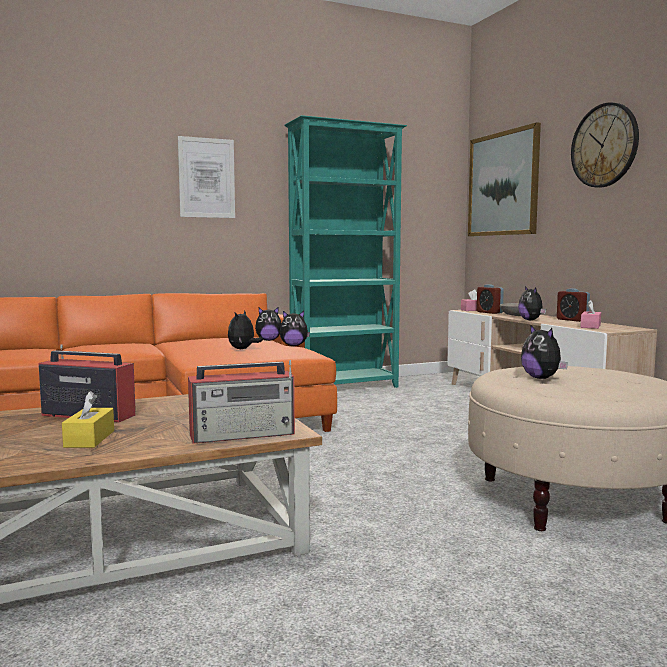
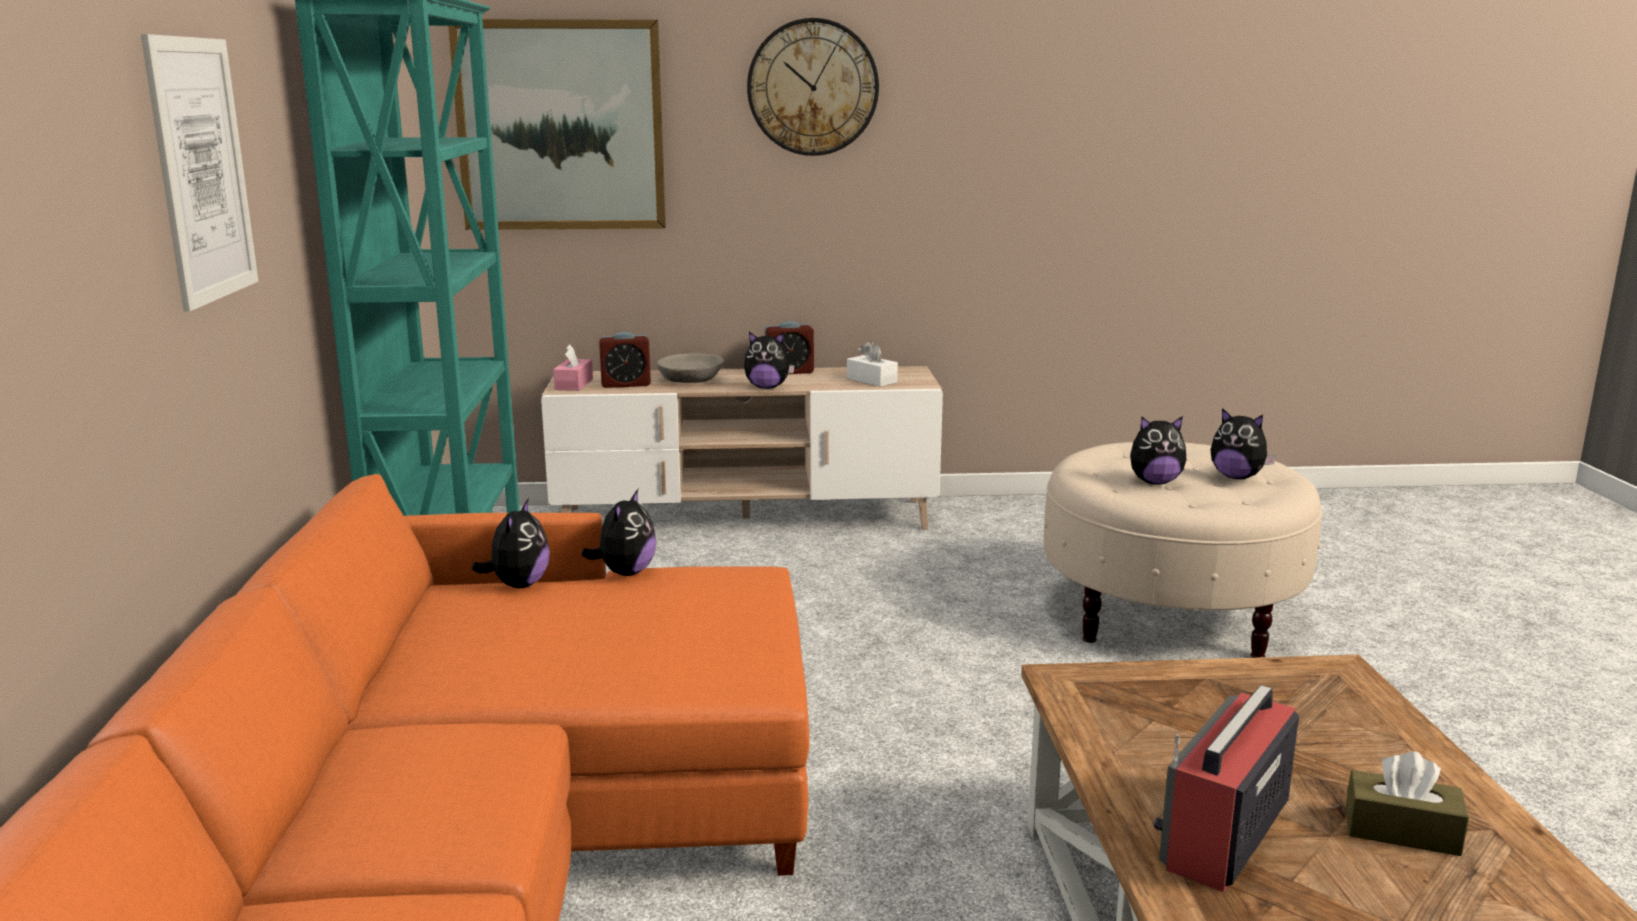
camera: 70 degrees left, 10 degrees up
(89, 439) = (1401, 831): yellow tissue box -> brown tissue box
(243, 349) = (680, 620): plush toy -> plush toy (1237, 477)
(244, 434) = (1359, 702): radio -> none
(590, 326) = (871, 380): pink tissue box -> white tissue box

